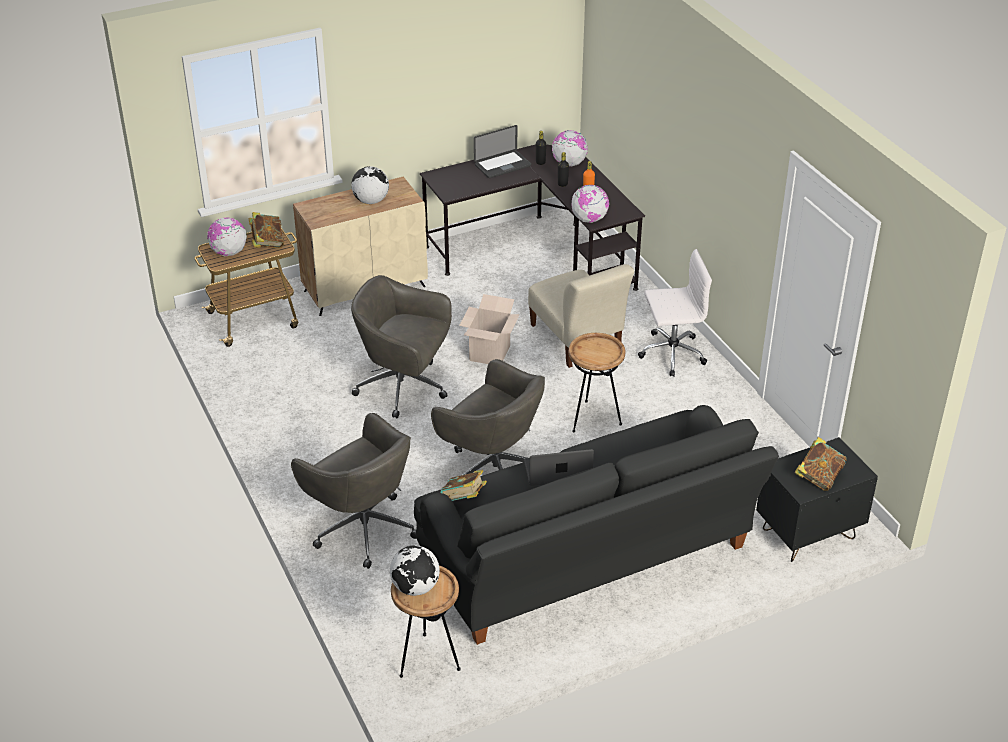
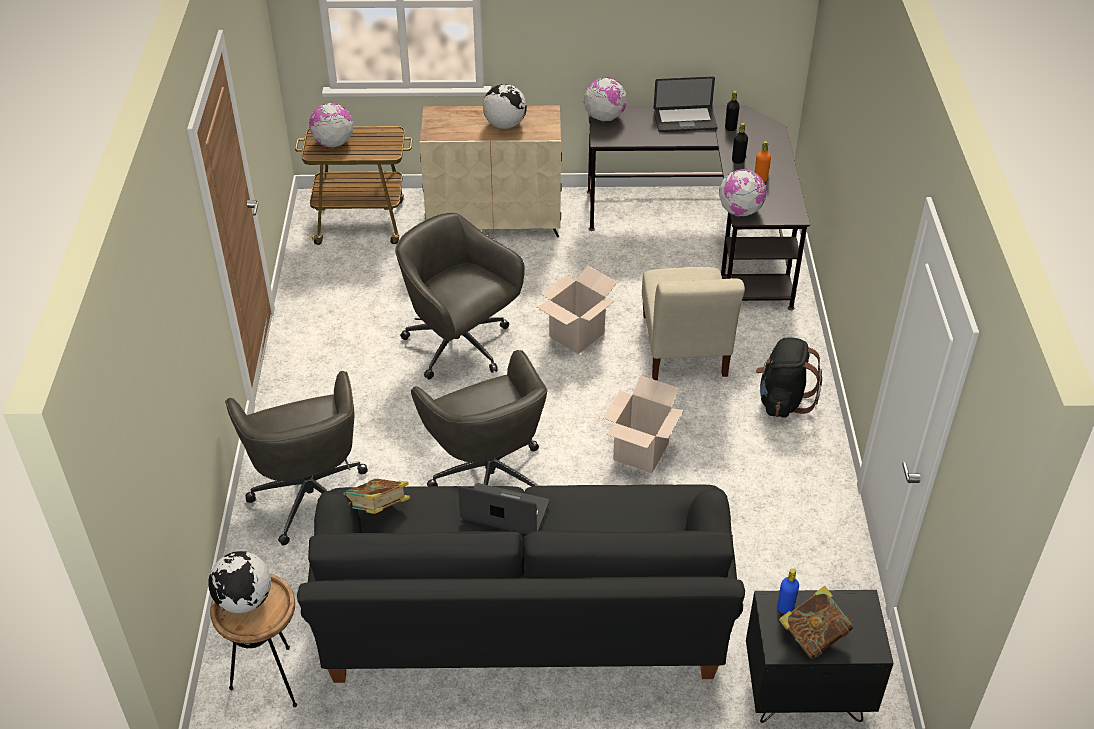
camera: 25 degrees right, 5 degrees up
(267, 243) = (378, 143): book -> none
(569, 163) = (762, 138): globe -> globe (604, 117)
(593, 419) = (640, 452): brown side table -> cardboard box
(671, 353) = (782, 400): white office chair -> black backpack
(789, 467) = (785, 607): none -> blue bottle

